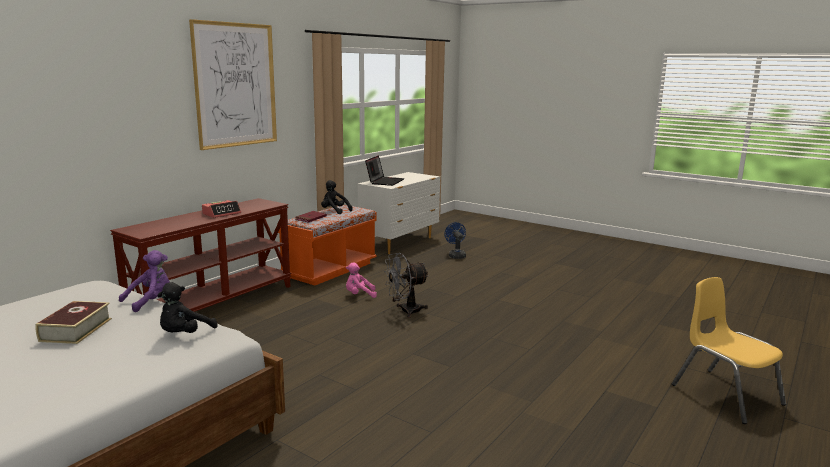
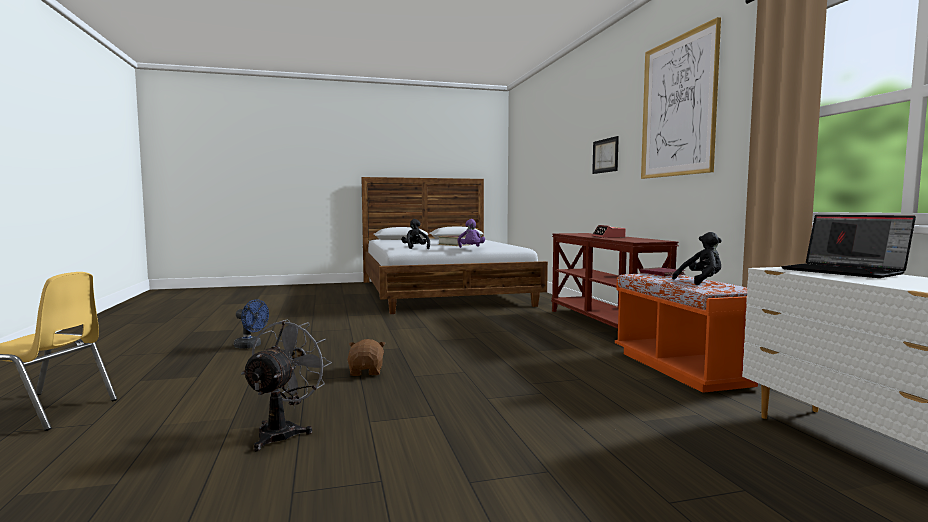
camera: 130 degrees right, 10 degrees down
(122, 125) = (605, 155): none -> picture
(359, 295) = (564, 361): pink plush toy -> none
(405, 311) = (486, 366): grey fan -> grey fan (284, 431)
(456, 255) = (719, 474): blue fan -> blue fan (251, 346)
(481, 338) = (366, 372): none -> brown plush toy

